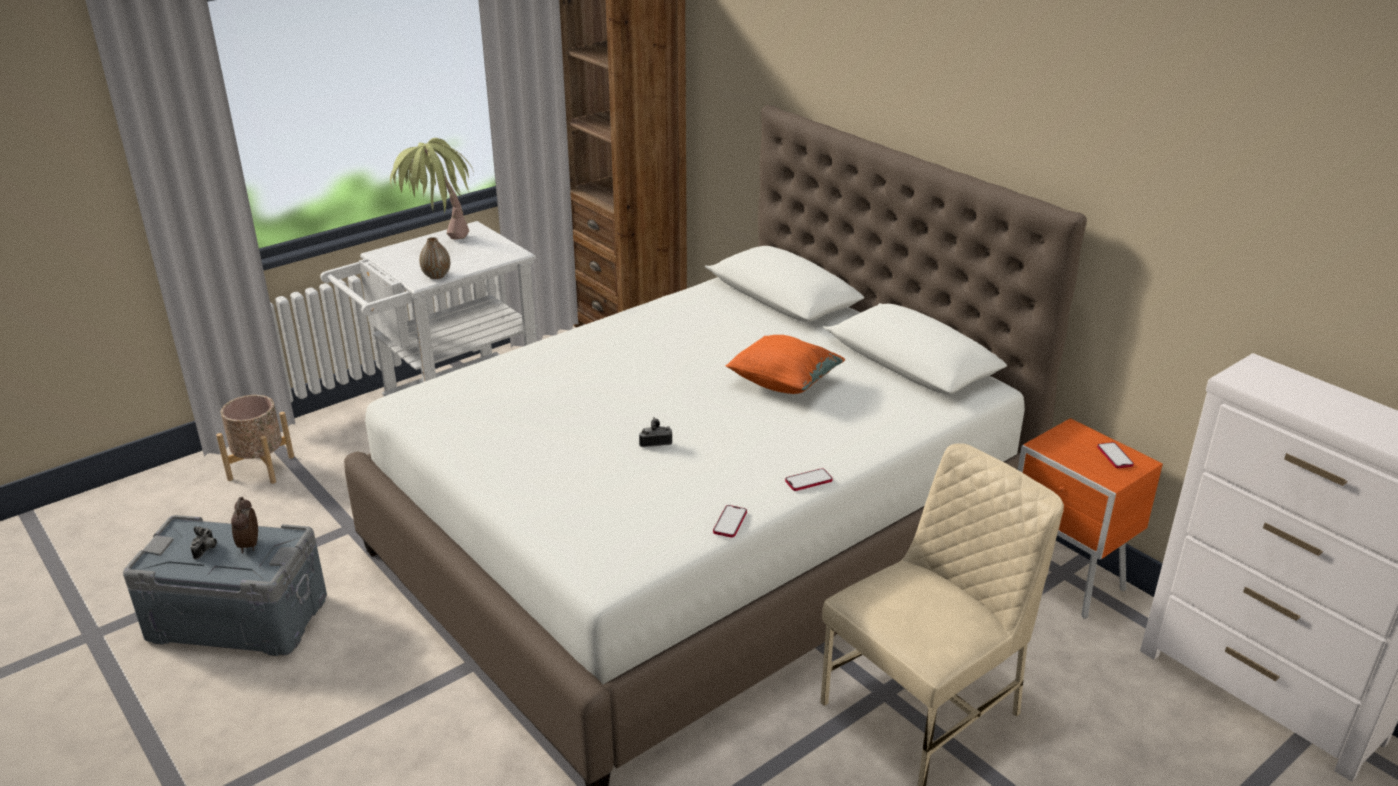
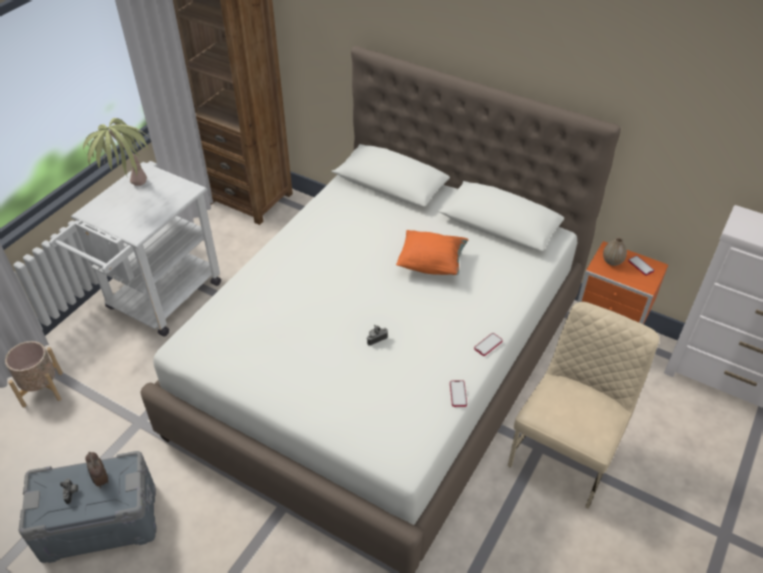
camera: 20 degrees left, 15 degrees up
(436, 276) = (145, 225): vase -> vase (612, 261)

